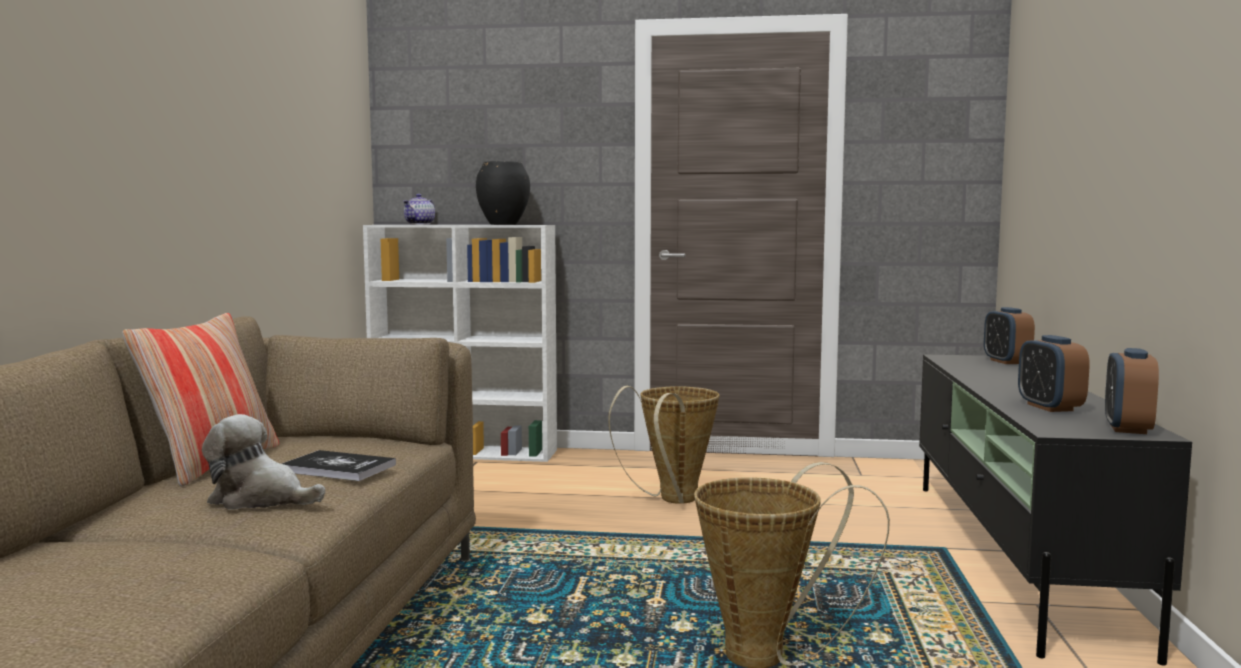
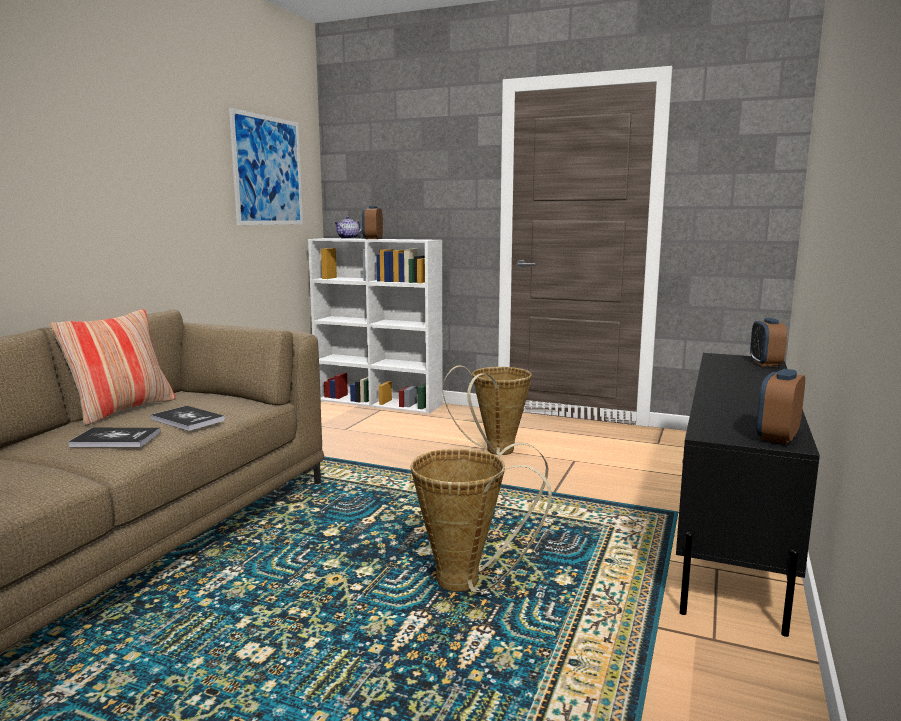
camera: 15 degrees right, 5 degrees up
(260, 499) = (116, 439): plush toy -> book
(318, 127) = (268, 171): none -> picture
(503, 224) = (403, 239): black vase -> none
(1049, 407) = (737, 411): alarm clock -> alarm clock (372, 239)

